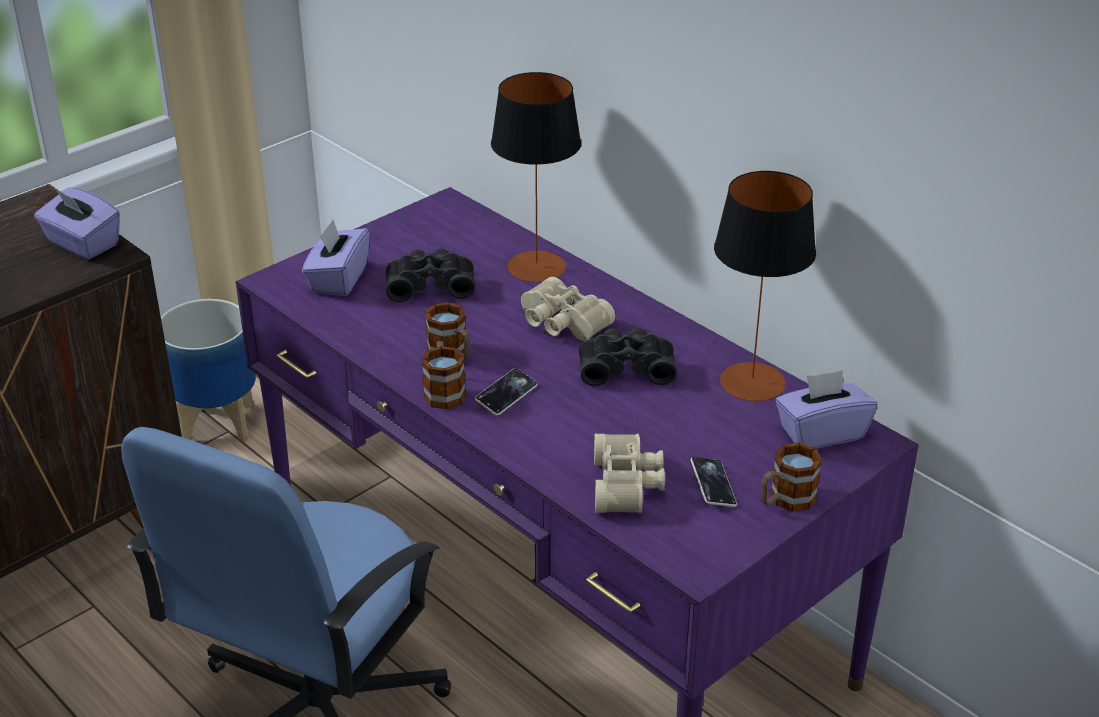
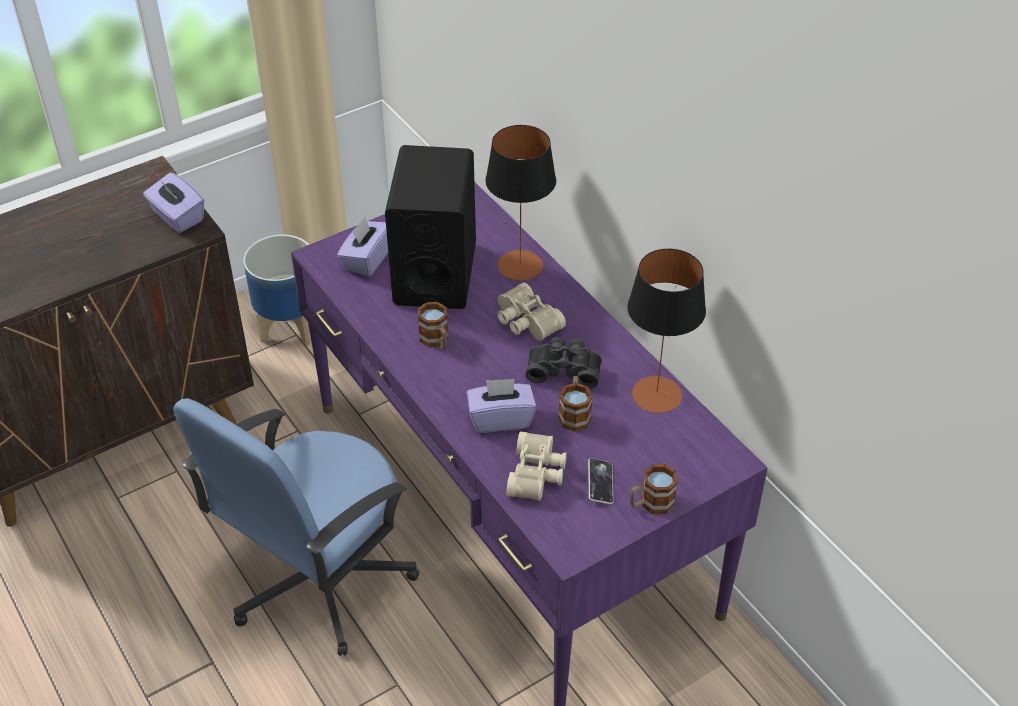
camera: 10 degrees right, 10 degrees up
(430, 285) = (435, 273): black binoculars -> black speaker
(443, 391) = (423, 373): mug -> mug (574, 414)
(506, 395) = (468, 383): phone -> none
(821, 433) = (695, 447): purple tissue box -> purple tissue box (501, 419)

